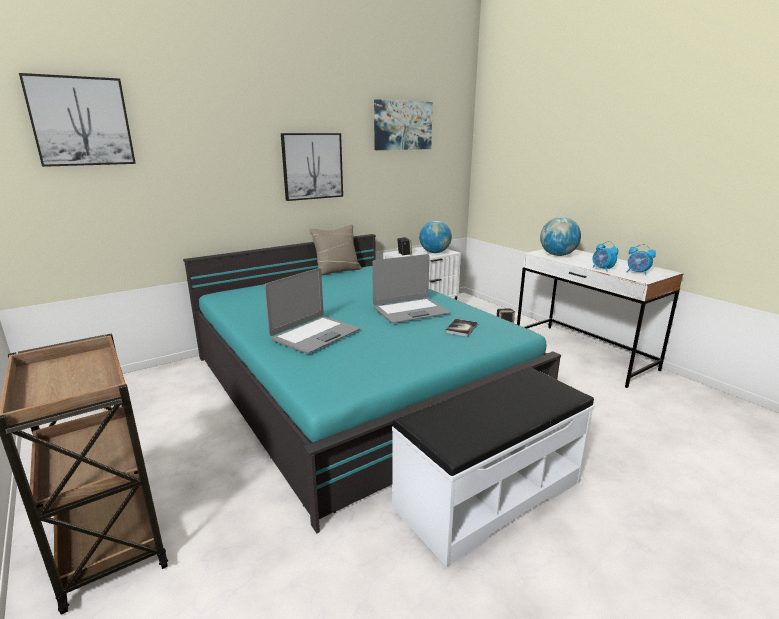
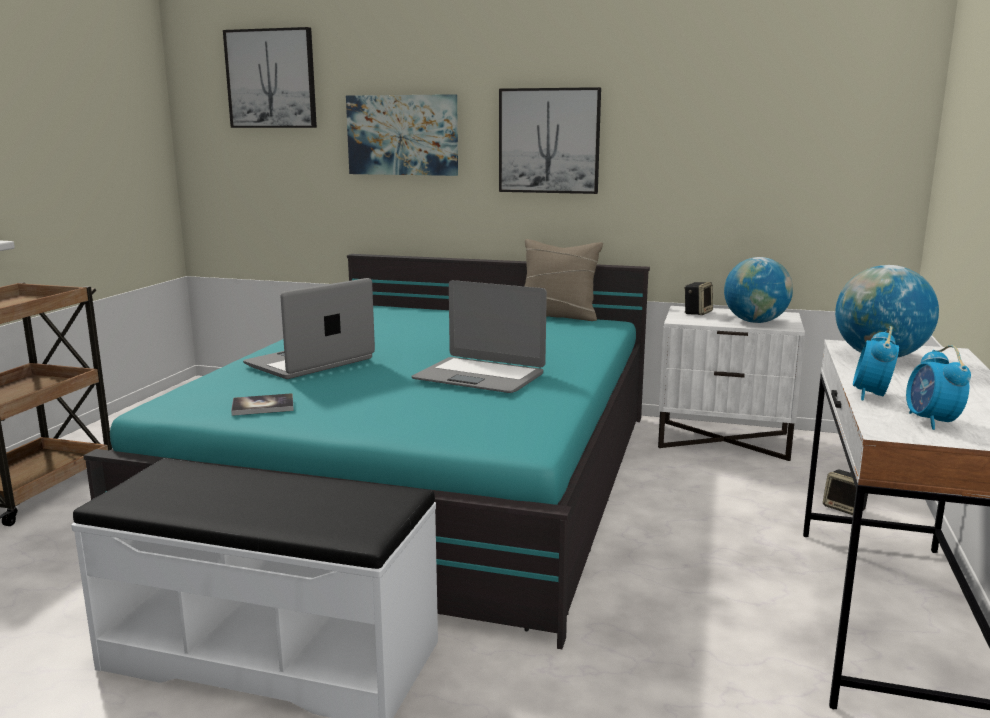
camera: 50 degrees right, 5 degrees down
(315, 335) = (310, 362): laptop -> laptop turned 135 degrees clockwise
(402, 125) = (740, 71): picture -> picture (403, 135)
(461, 328) = (467, 412): book -> book (263, 406)

